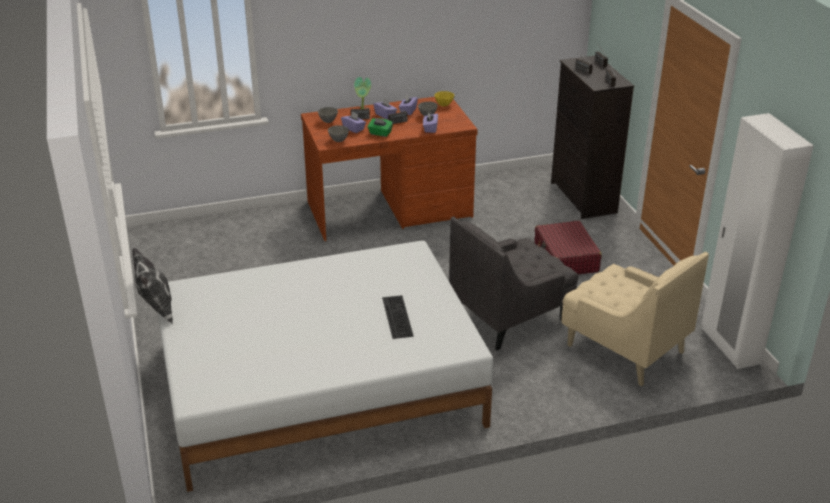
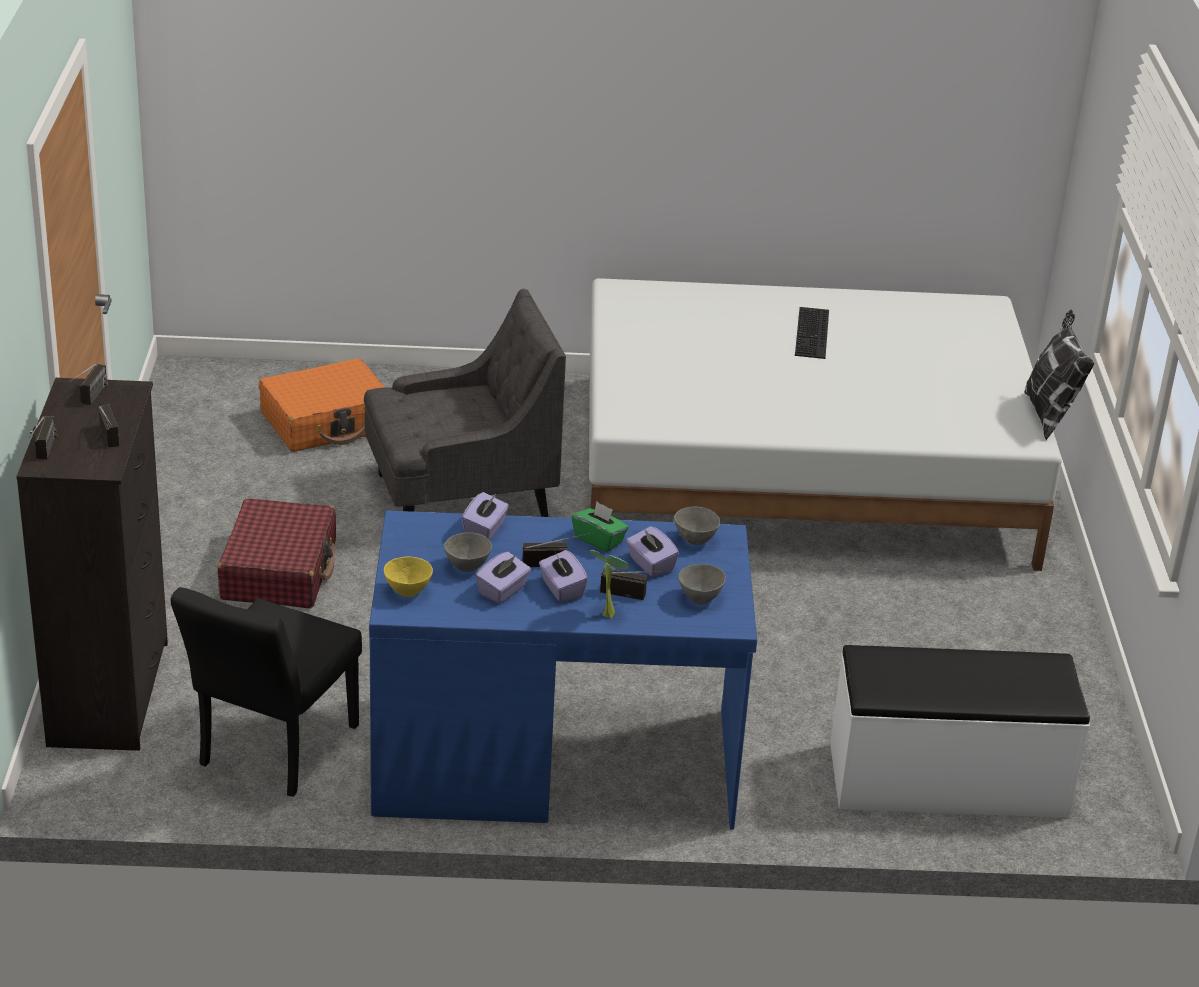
camera: 165 degrees left, 0 degrees up
(219, 234) = (947, 781): none -> white bench
(390, 210) = (553, 760): brown desk -> blue desk
(396, 316) = (697, 340): keyboard -> keyboard (814, 333)
(501, 191) = (271, 752): none -> black chair
(623, 348) = (327, 422): beige armchair -> orange suitcase
(730, 346) = (173, 393): white wardrobe -> none

